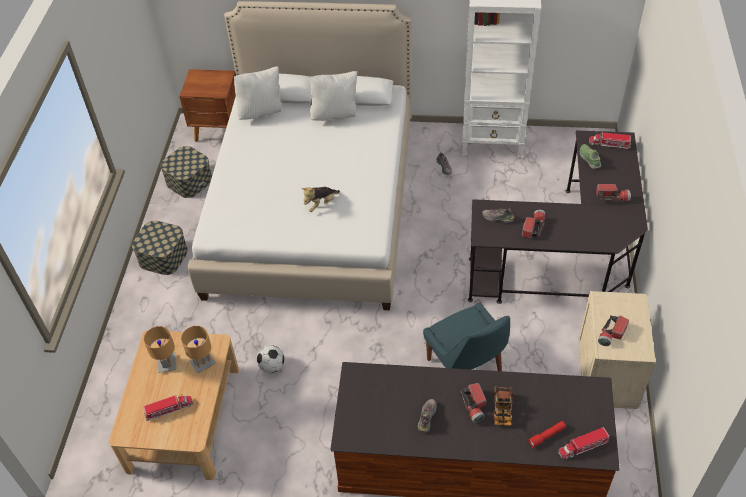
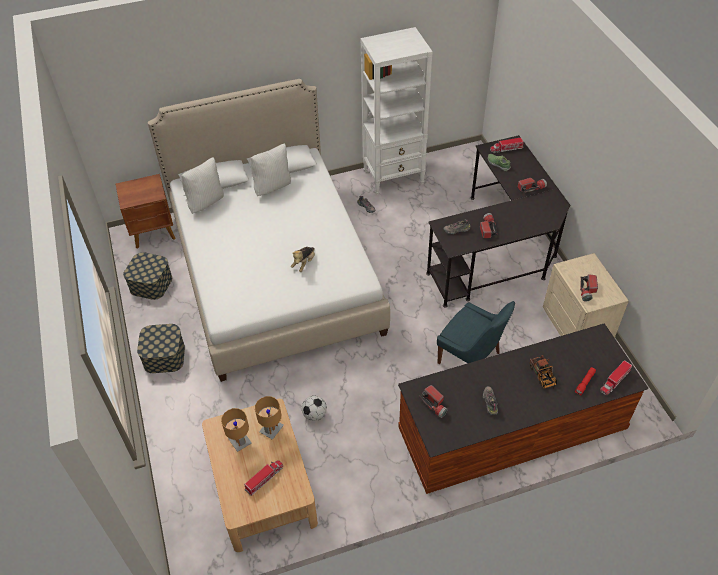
camera: 25 degrees left, 0 degrees up
(474, 406) = (520, 380): flashlight -> flashlight (434, 404)

